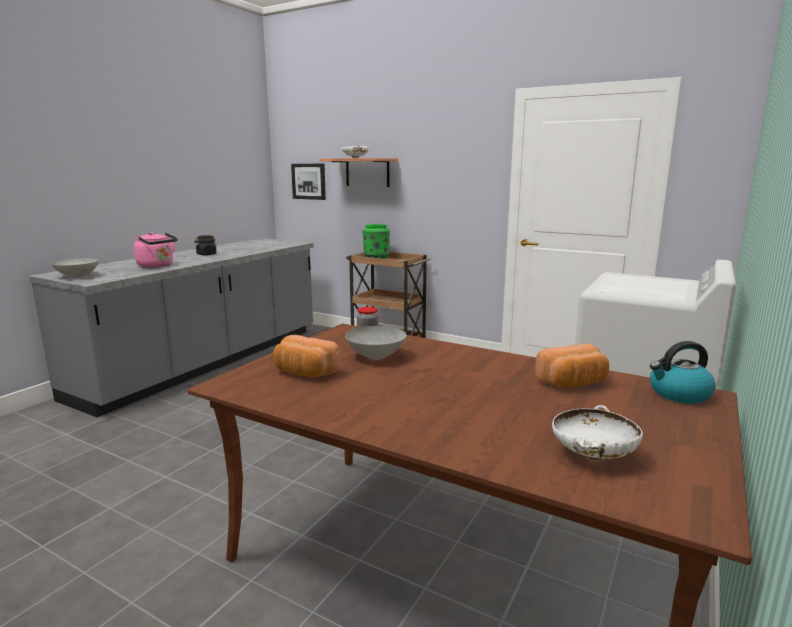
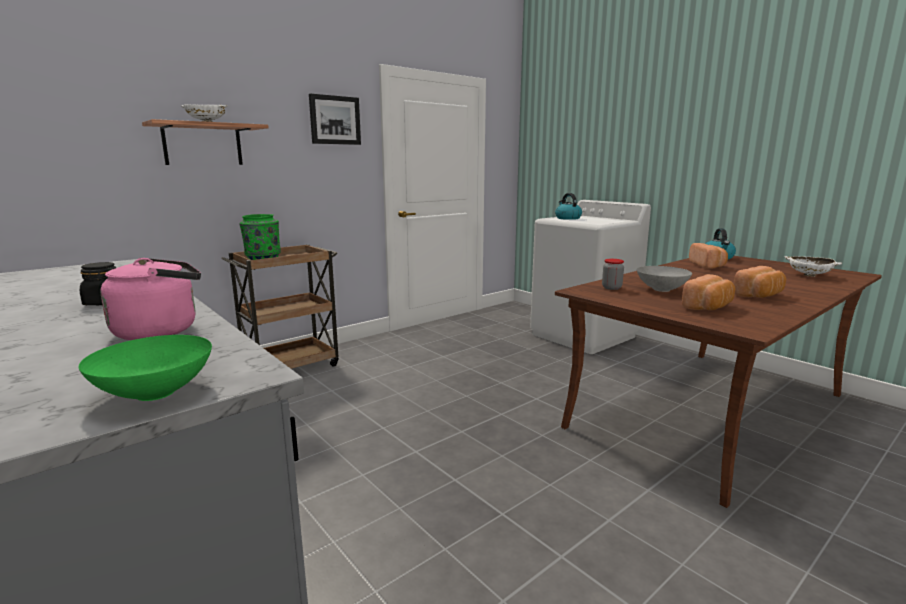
camera: 70 degrees left, 0 degrees up
(77, 277) = (154, 394): grey bowl -> green bowl
(309, 181) = (74, 158): picture -> picture (335, 120)
(381, 400) = (759, 295): none -> bread
(637, 279) = (567, 218): none -> kettle

